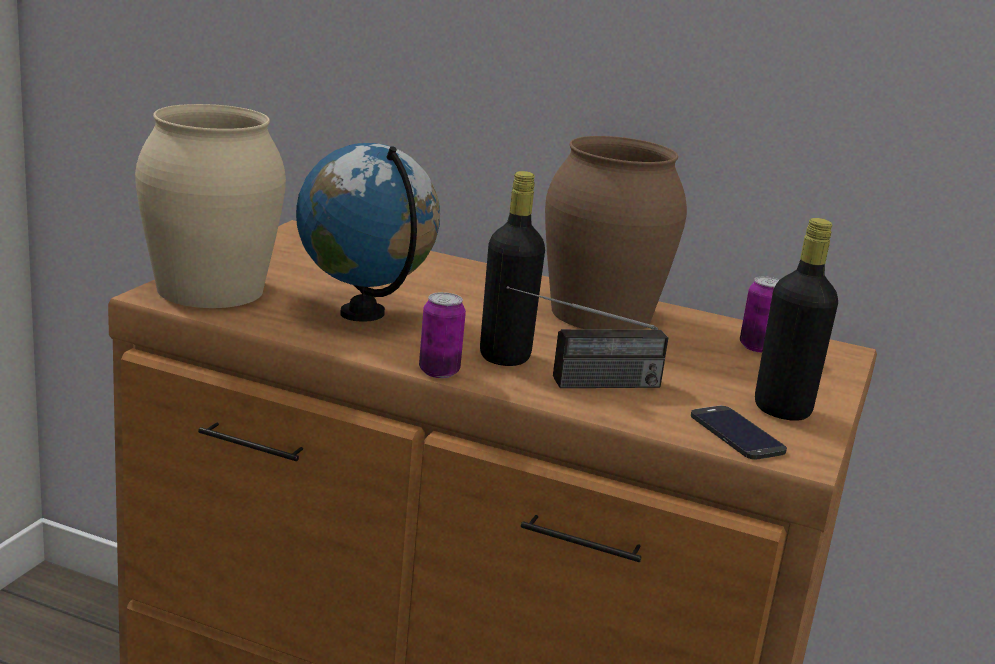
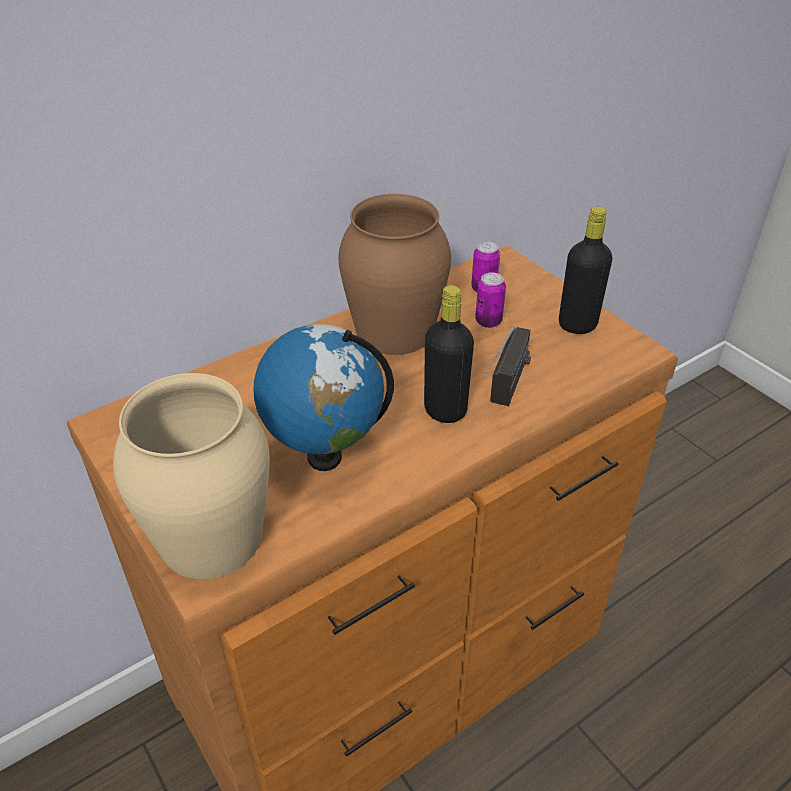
camera: 55 degrees left, 20 degrees up
(439, 372) = (456, 456): can -> can (488, 321)
(737, 433) = (602, 359): phone -> none

